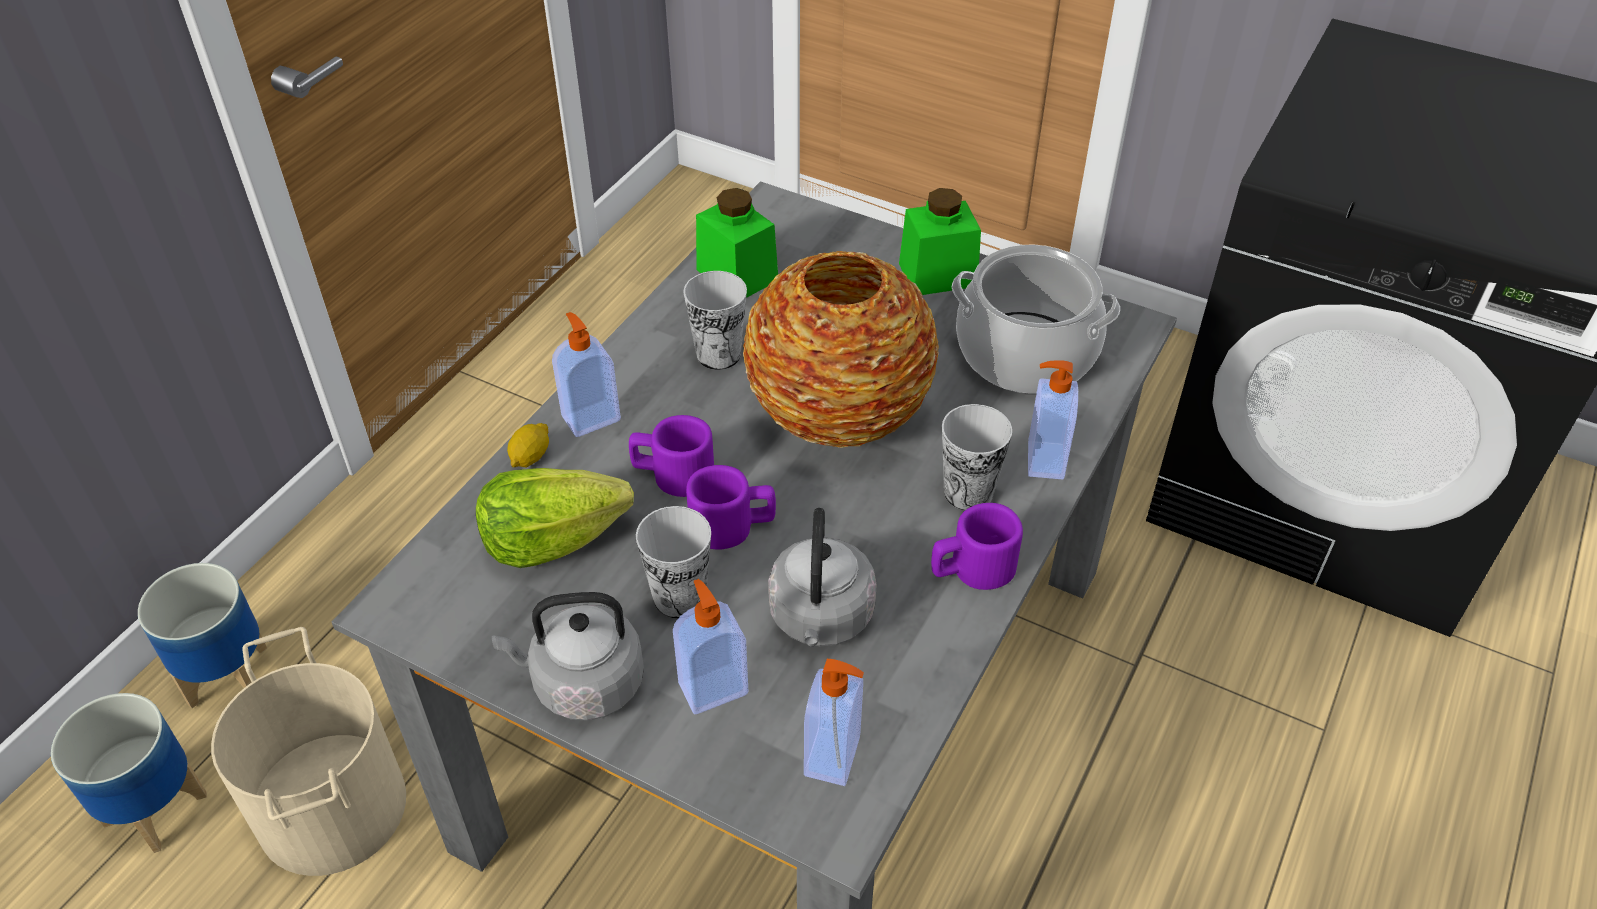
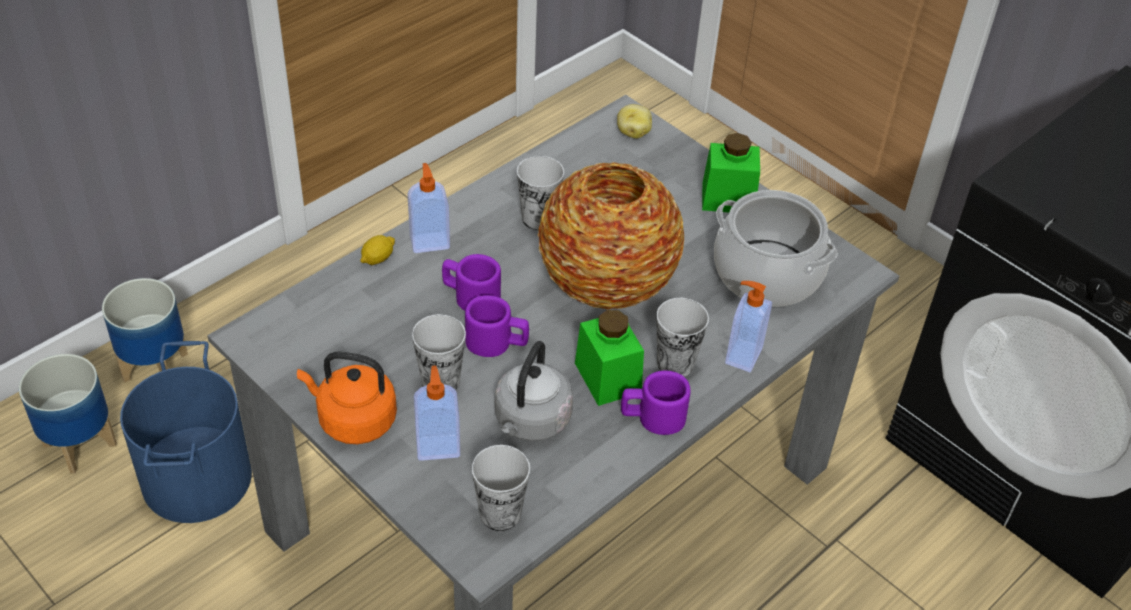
camera: 15 degrees right, 0 degrees up
(334, 806) = (198, 478): beige bucket -> blue bucket
(551, 540) = (369, 320): lettuce -> none
(582, 684) = (353, 420): grey kettle -> orange kettle
(737, 275) = (577, 163): green jar -> green jar (607, 377)
(789, 223) = (633, 132): none -> potato
(834, 757) = (500, 514): soap dispenser -> cup

